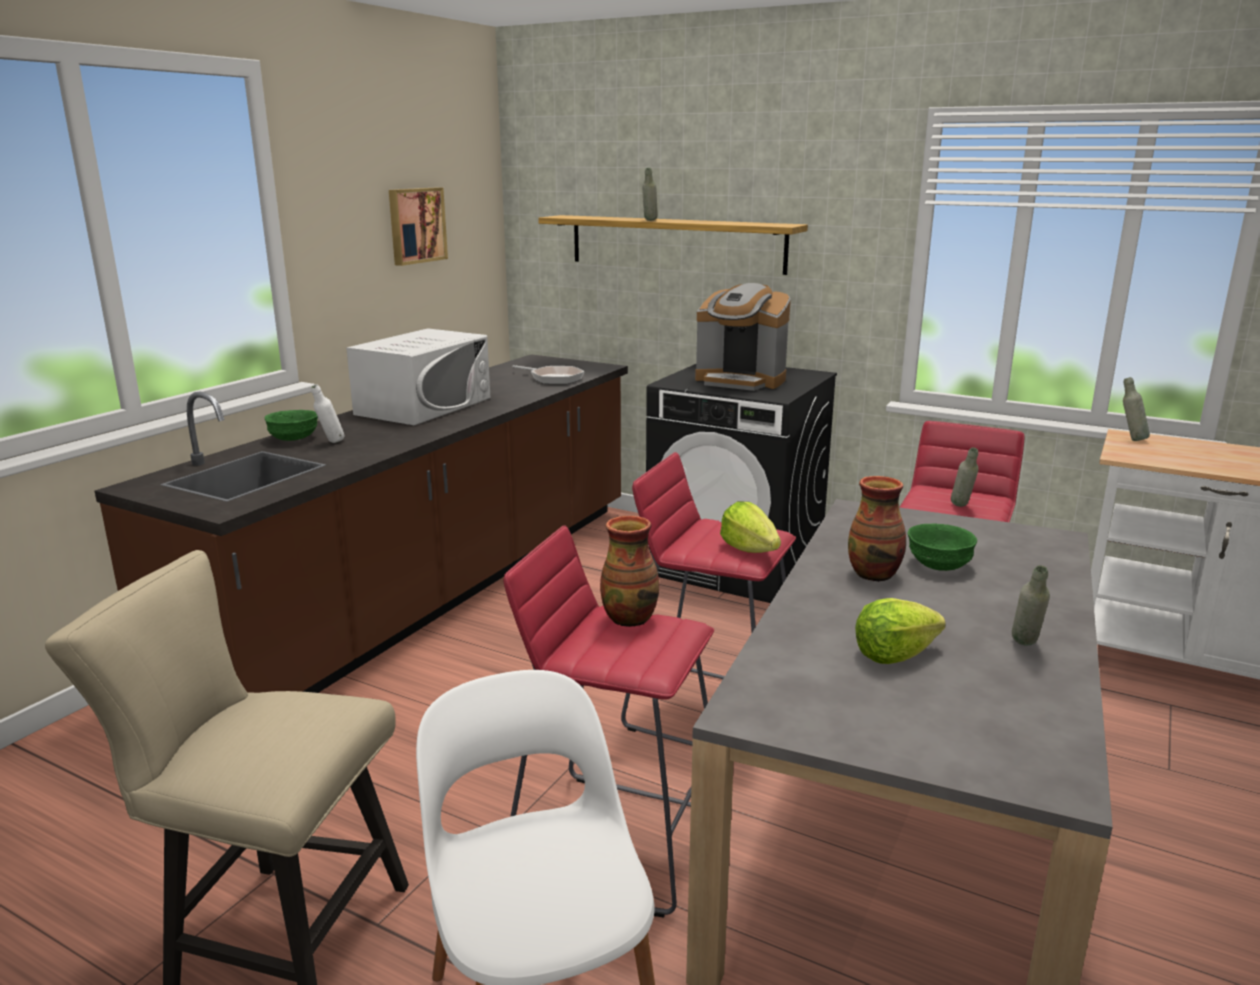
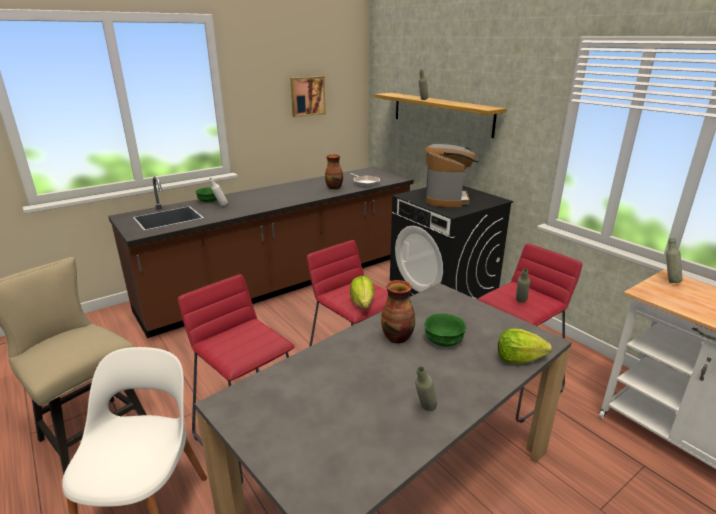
camera: 25 degrees right, 5 degrees up
(424, 406) = (285, 191): white microwave -> none
(630, 618) = (257, 330): vase -> vase (334, 187)
(741, 381) = (447, 199): coffee machine -> coffee machine turned 135 degrees counterclockwise
(894, 655) = (343, 392): lettuce -> lettuce (518, 359)

